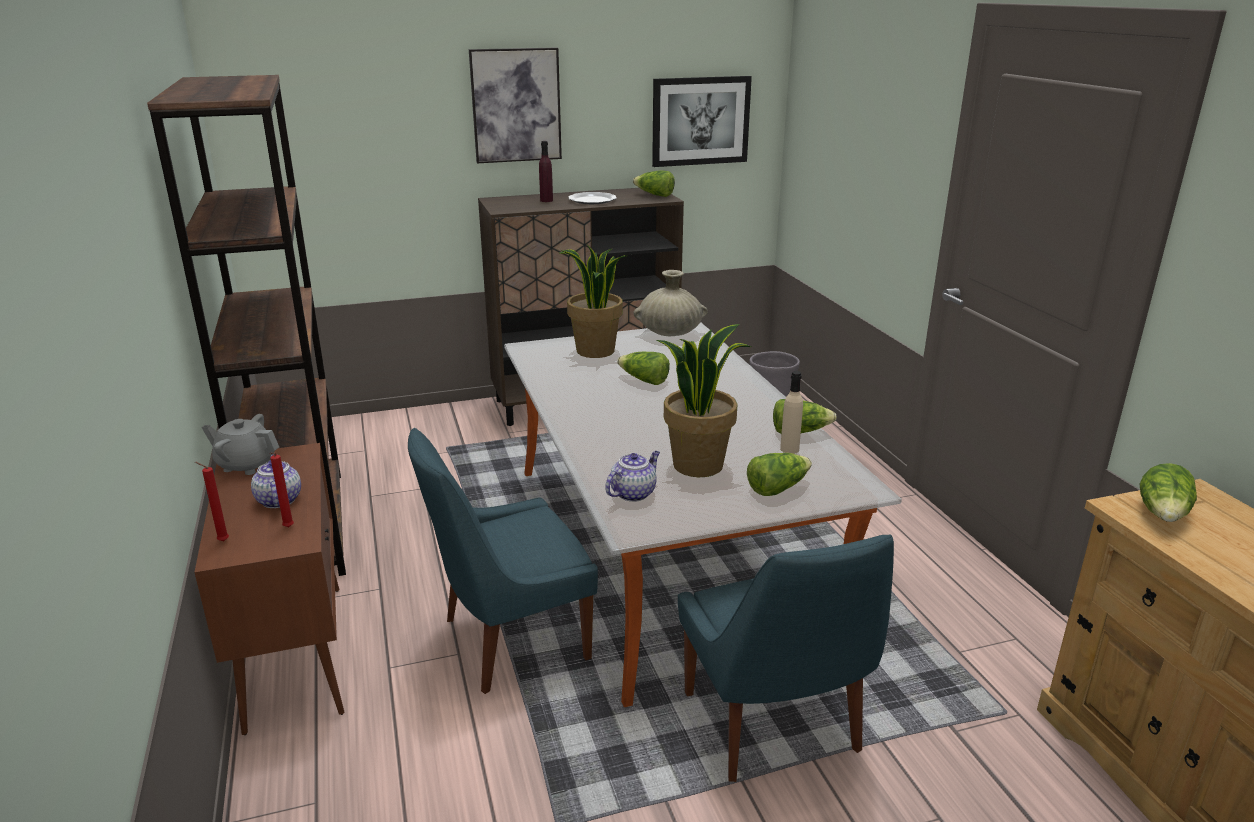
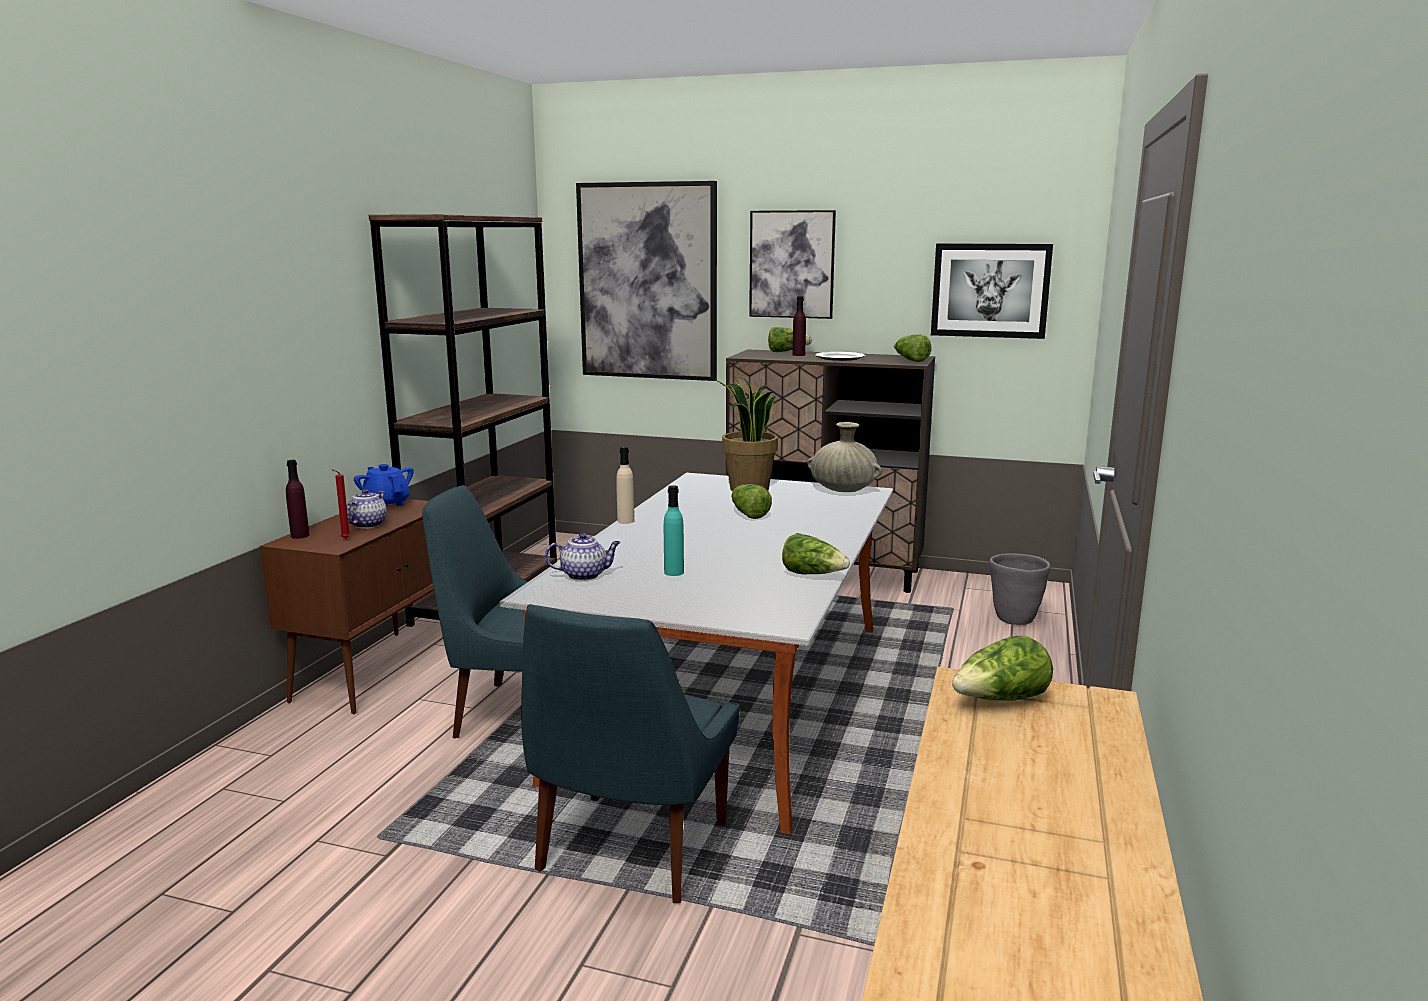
camera: 35 degrees right, 10 degrees down
(221, 541) = (300, 536): red candle -> purple bottle
(246, 465) = (387, 504): grey teapot -> blue teapot
(354, 133) = (648, 282): none -> picture
(698, 464) = (674, 572): potted plant -> turquoise bottle
(777, 488) = (706, 602): lettuce -> lettuce (787, 352)
(789, 449) = (776, 582): beige bottle -> beige bottle (625, 521)

